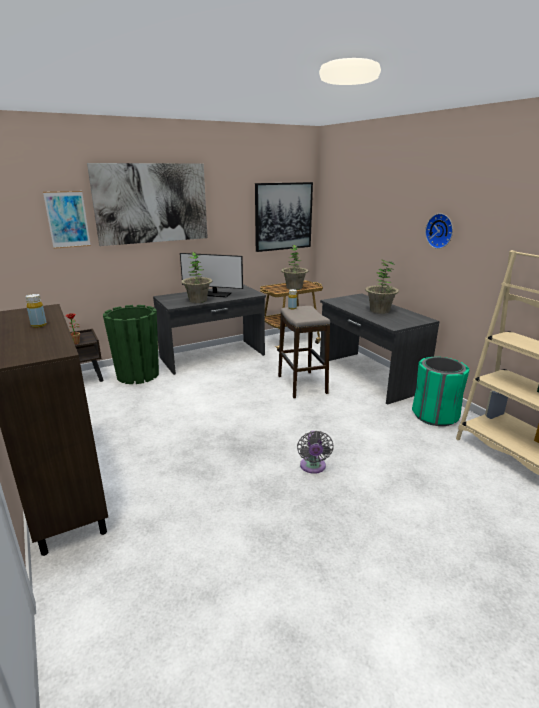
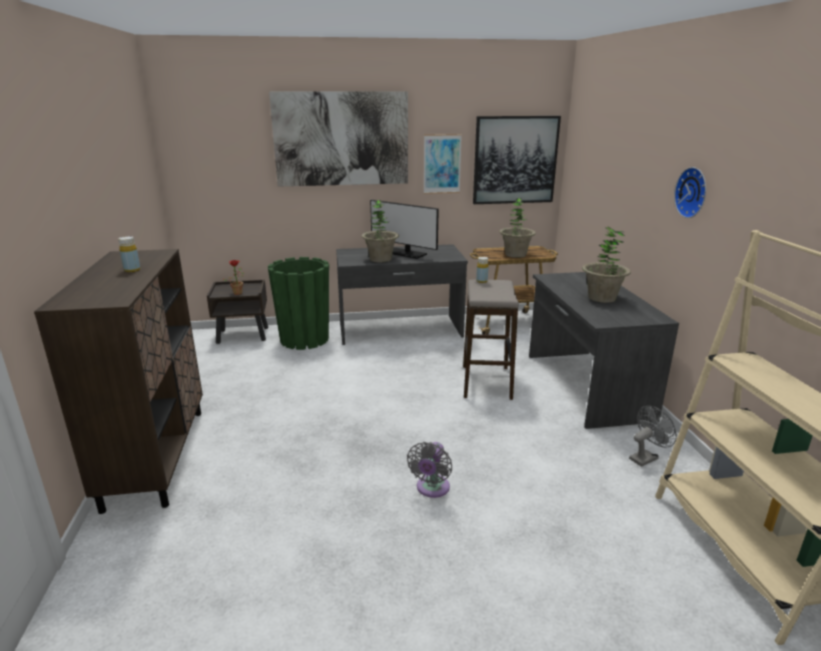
camera: 20 degrees right, 0 degrees up
(67, 219) = (245, 155): picture -> picture (442, 164)
(435, 415) = (646, 457): green trash can -> grey fan

